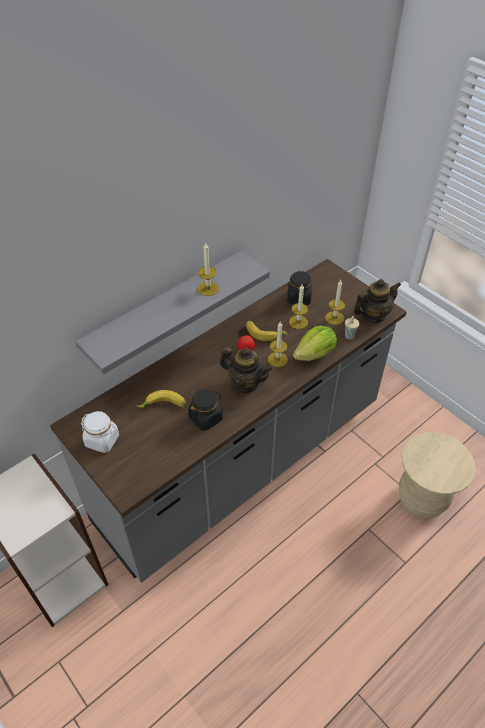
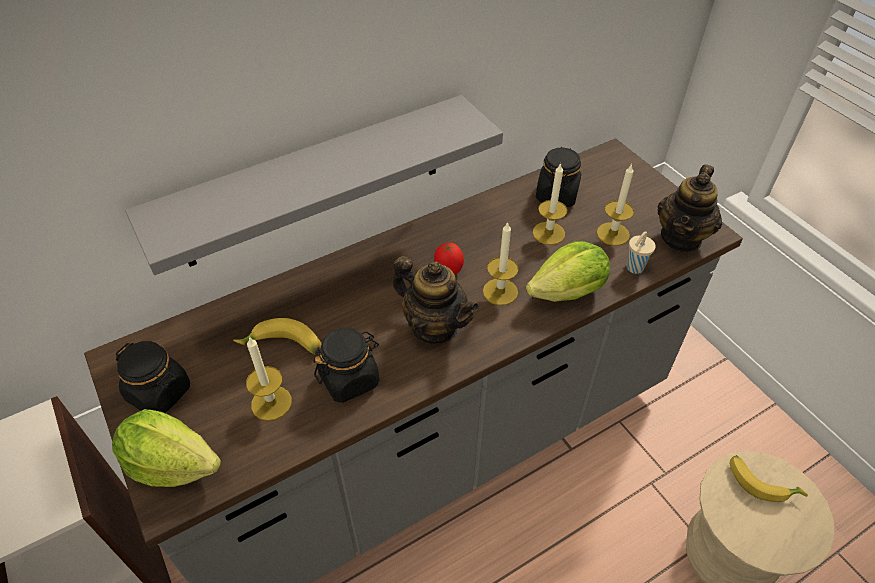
camera: 10 degrees right, 0 degrees up
(102, 440) = (160, 393): white jar -> black jar
(122, 474) = (172, 464): none -> lettuce
(208, 288) = (386, 148): candle -> candle (271, 403)
(264, 333) = (486, 244): banana -> banana (761, 482)
(373, 315) = (681, 238): teapot -> teapot turned 135 degrees clockwise

